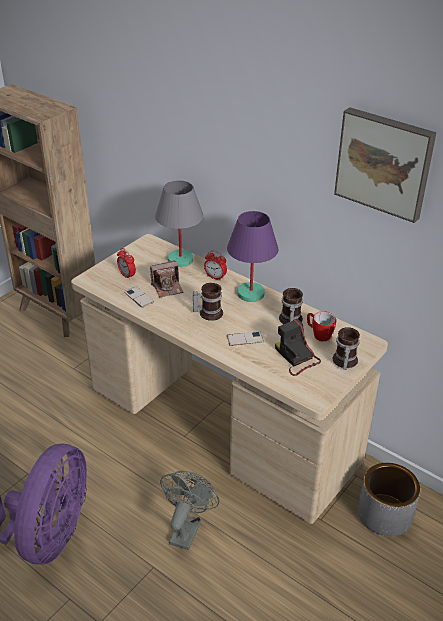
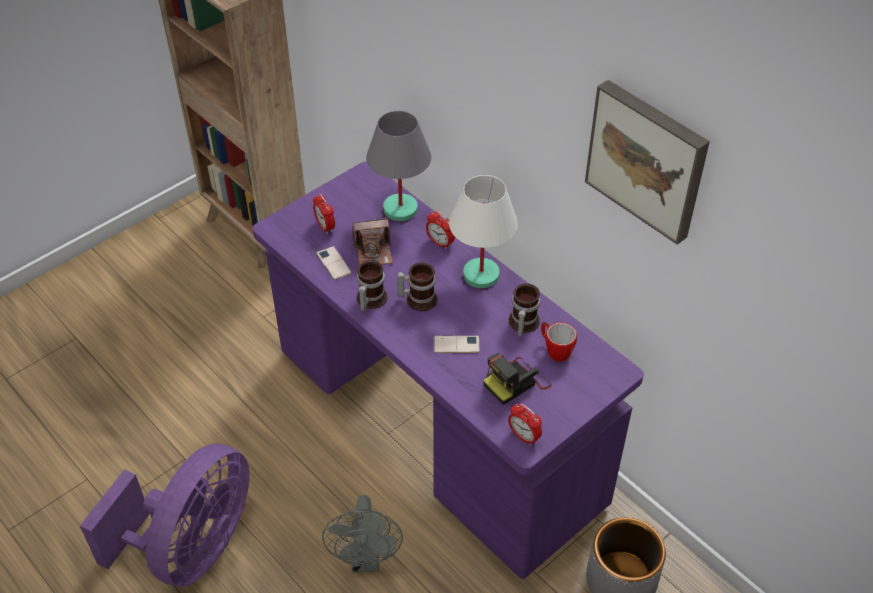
camera: 10 degrees right, 10 degrees up
(187, 528) = (366, 560): grey fan -> grey fan turned 150 degrees clockwise
(221, 426) = (437, 425): beige desk -> purple desk
(250, 293) = (480, 274): purple table lamp -> white table lamp
(296, 358) = (516, 382): camera -> camera turned 105 degrees counterclockwise
(313, 392) = (524, 436): none -> alarm clock
(343, 361) = (576, 395): mug -> mug (369, 299)

